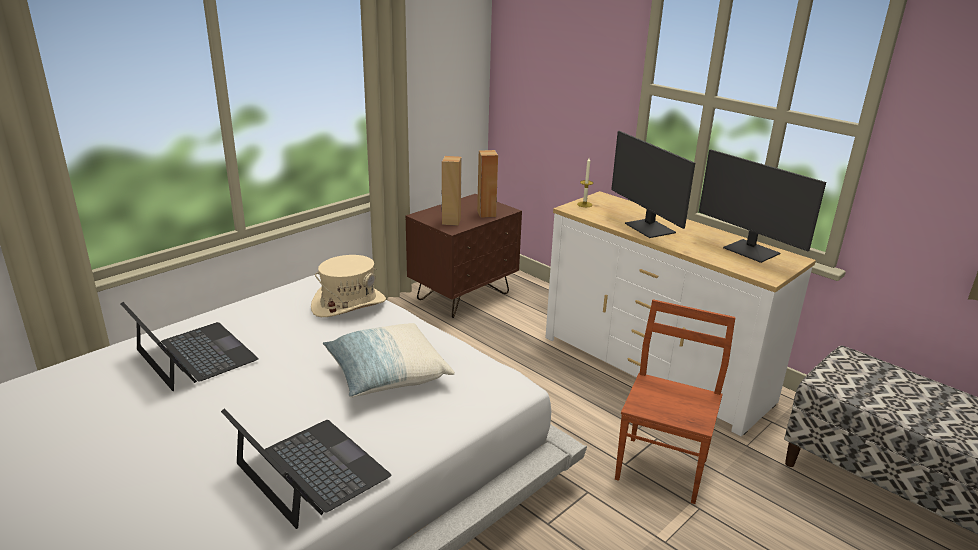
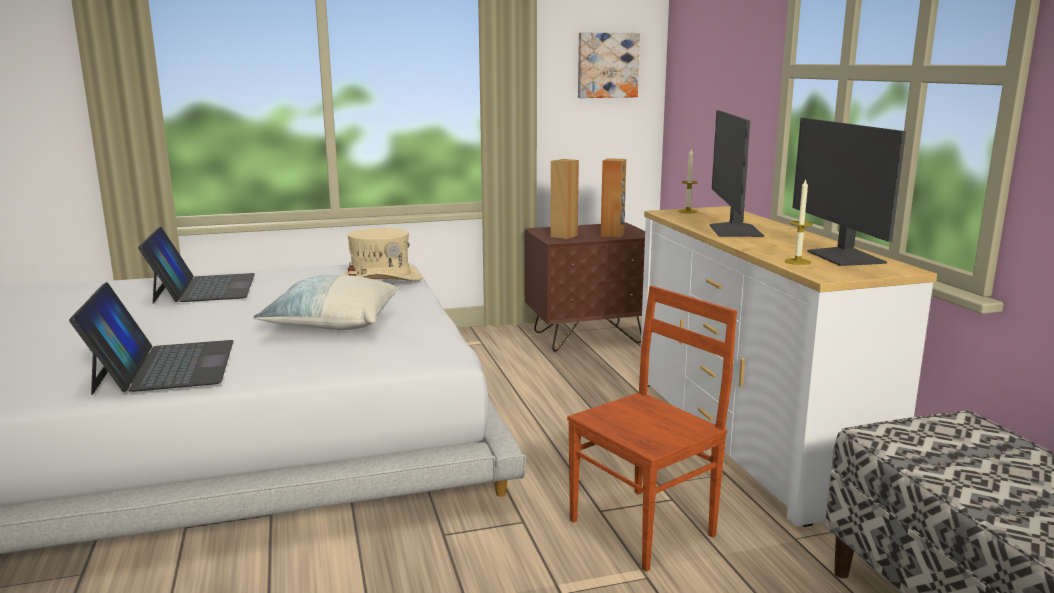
camera: 30 degrees right, 10 degrees down
(451, 60) = (607, 65): none -> picture
(734, 263) = (797, 262): none -> candle

